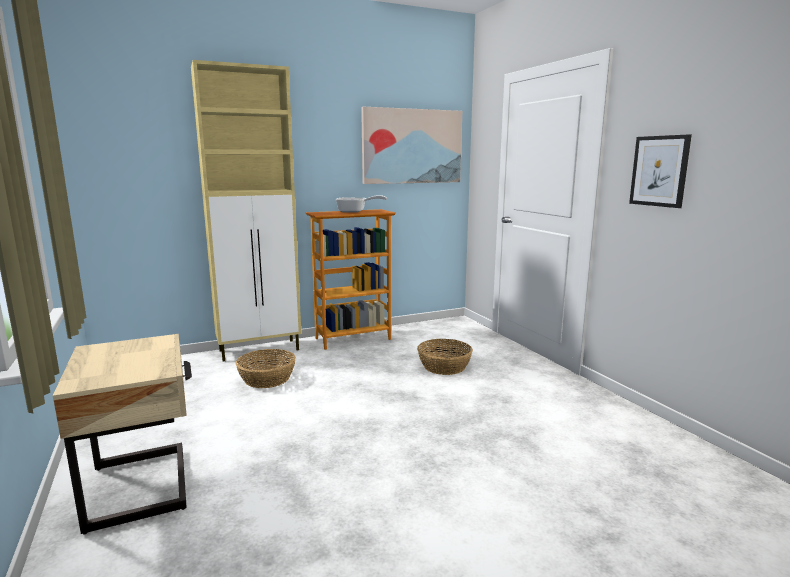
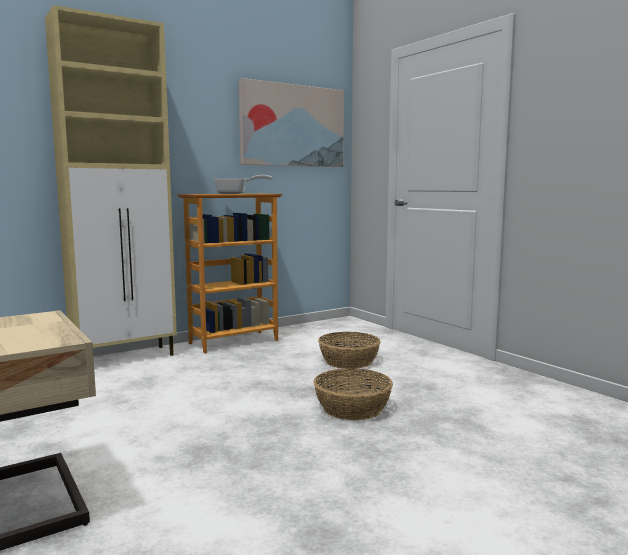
camera: 10 degrees left, 5 degrees down
(267, 379) = (145, 384): basket -> basket (352, 408)
(659, 171) = (575, 132): picture -> none

